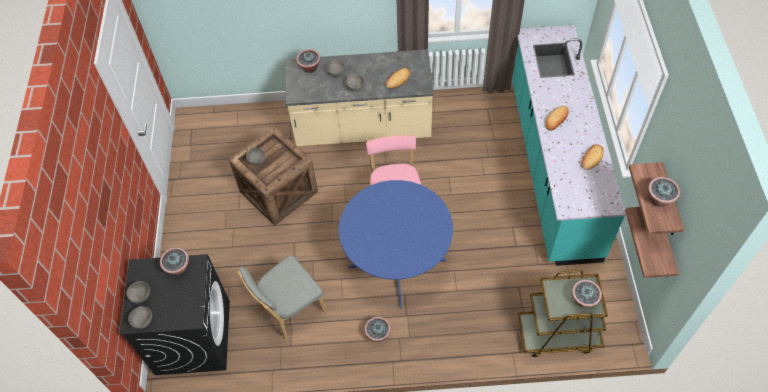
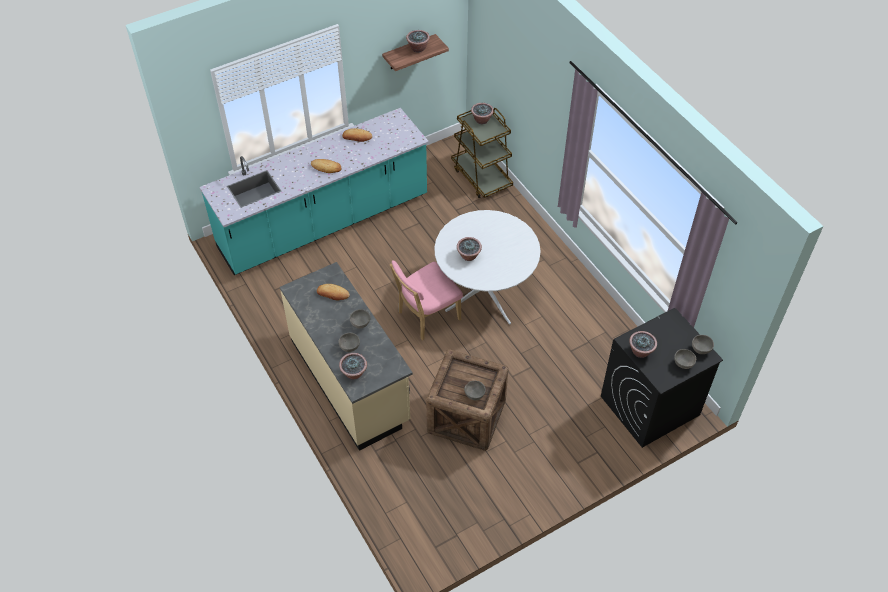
camera: 120 degrees left, 5 degrees down
(289, 310) = (577, 347): grey chair -> none
(378, 335) = (556, 279): potted plant -> potted plant (469, 256)
(397, 263) = (485, 293): blue dining table -> white dining table
(664, 245) = (426, 71): shelf -> none

